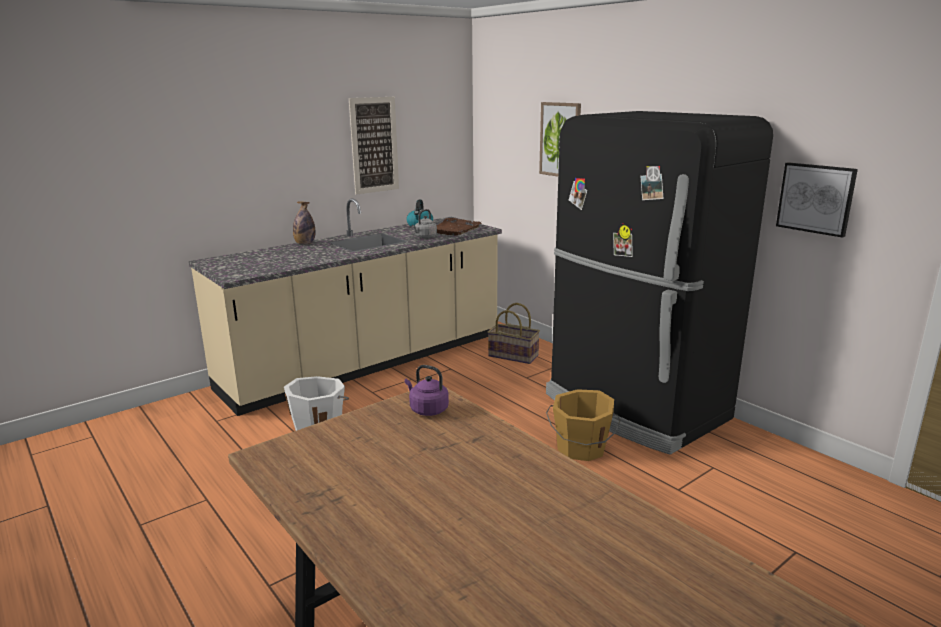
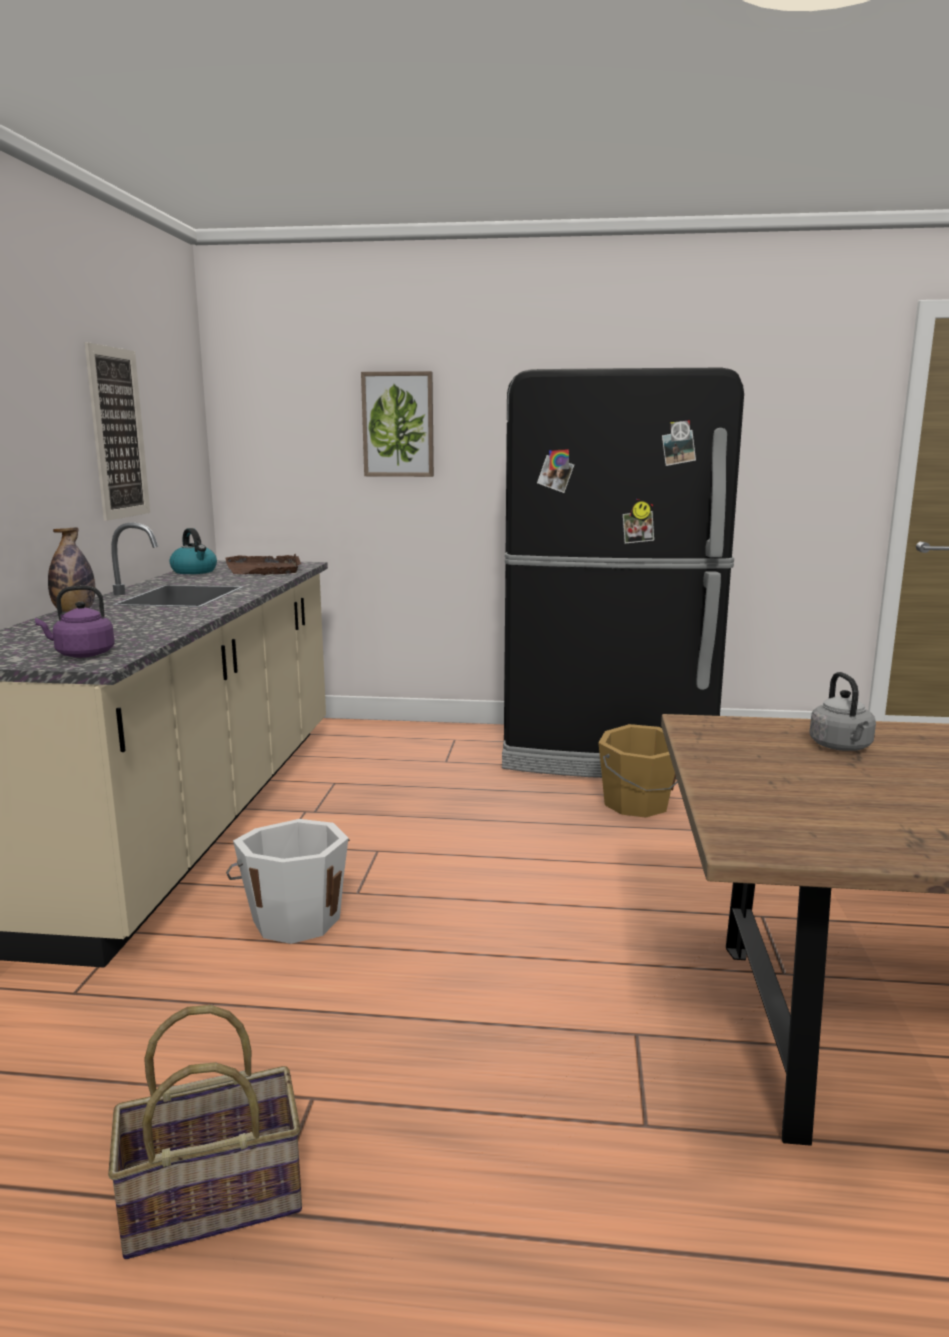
camera: 45 degrees left, 5 degrees down
(425, 237) = (253, 580): grey kettle -> grey kettle (841, 747)
(427, 409) = (741, 736): purple kettle -> purple kettle (82, 654)
(514, 355) = (384, 745): basket -> basket (214, 1197)
(816, 198) = (769, 461): picture -> none

